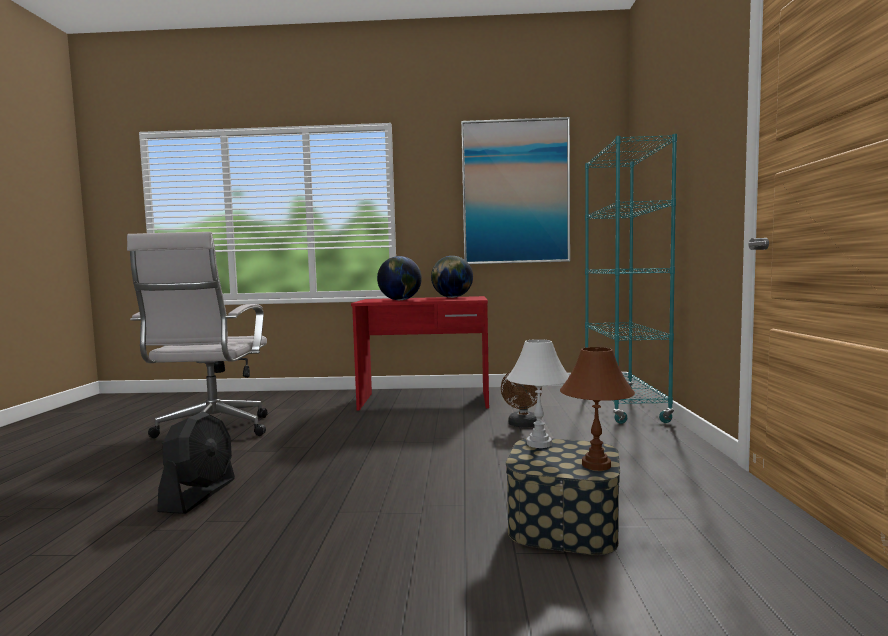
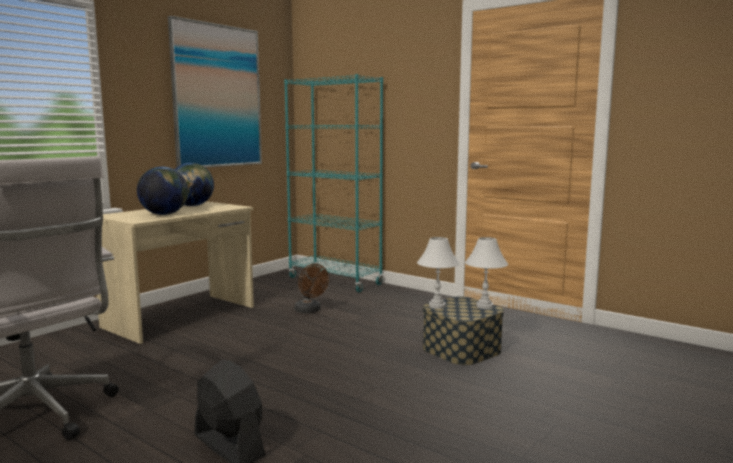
camera: 55 degrees left, 5 degrees up
(425, 401) = (182, 317): red desk -> beige desk
(596, 465) = (485, 306): brown table lamp -> white table lamp

